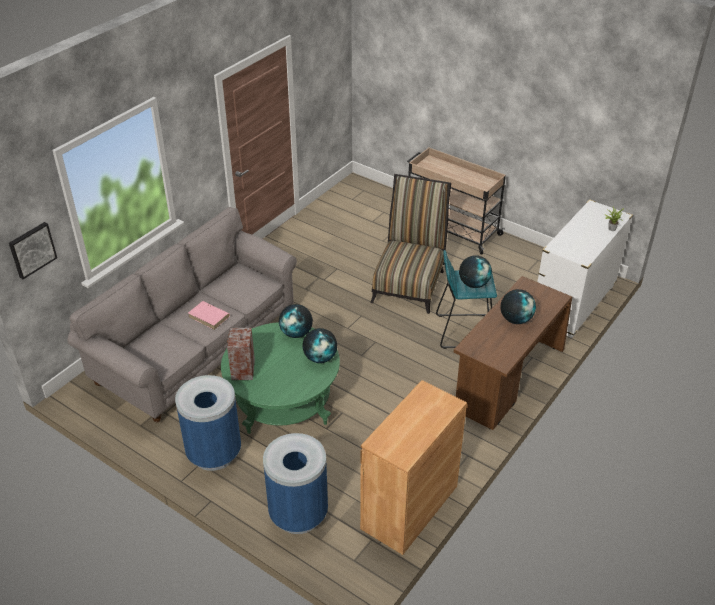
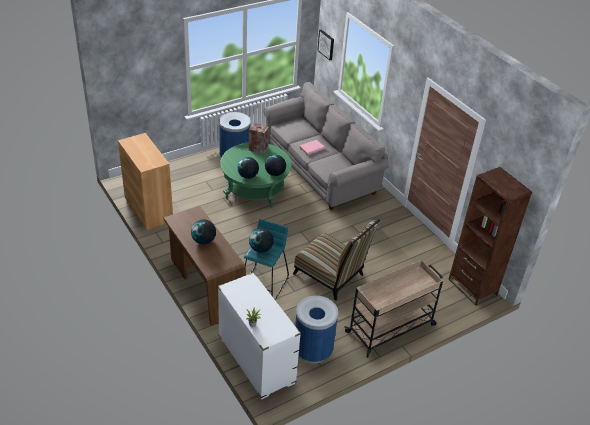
camera: 110 degrees right, 0 degrees up
(298, 514) = (175, 173): blue trash can -> blue trash can (312, 350)
(350, 190) = (472, 287): none -> brown bookcase

